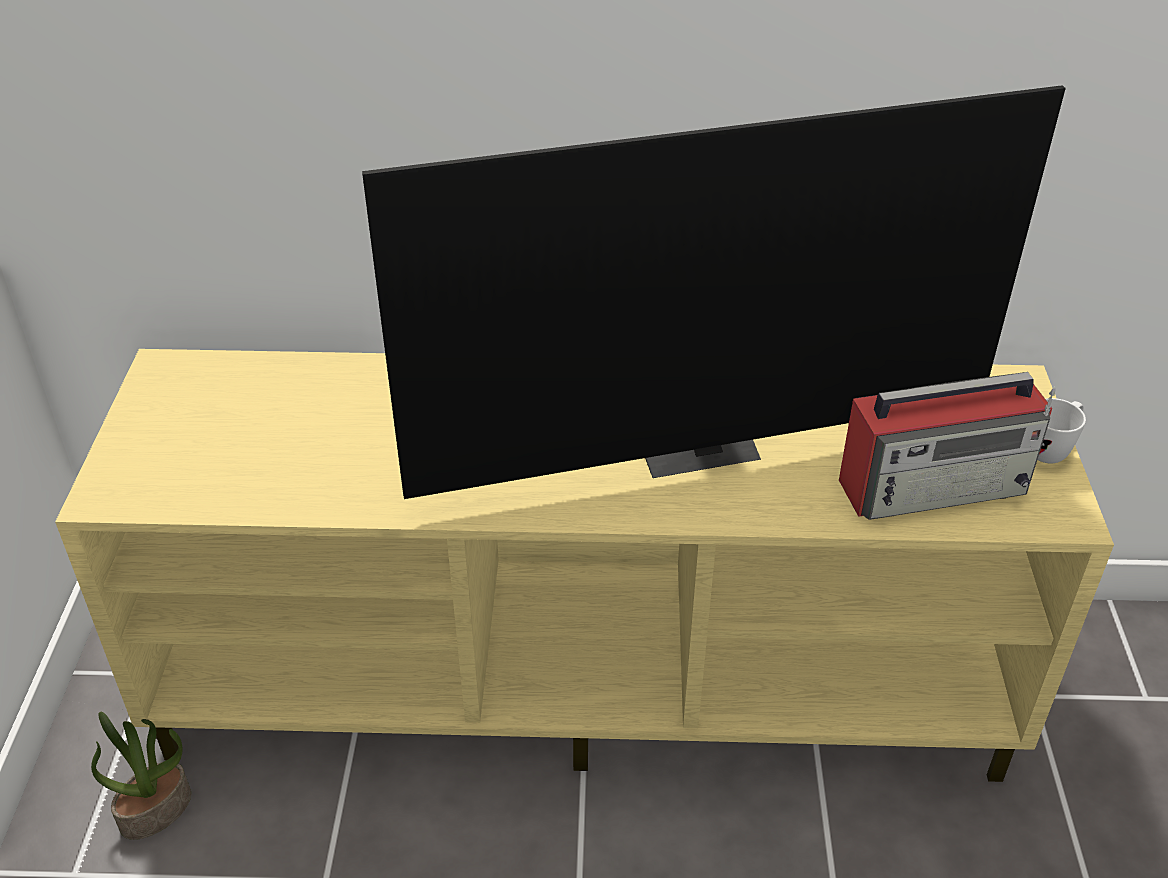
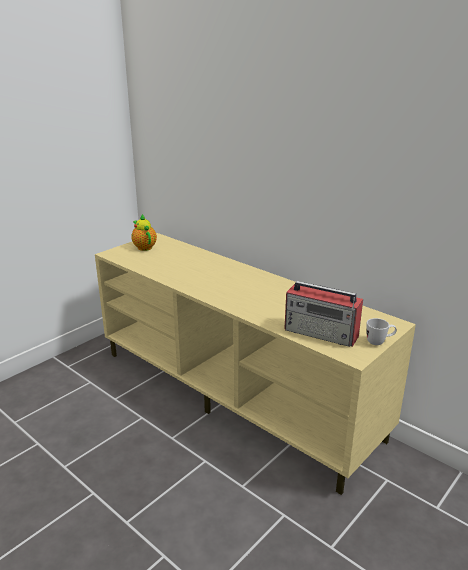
camera: 40 degrees right, 15 degrees down
(156, 809) = (98, 363): potted plant -> none
(177, 421) = (144, 247): none -> teapot
(696, 444) = (263, 297): television -> none

